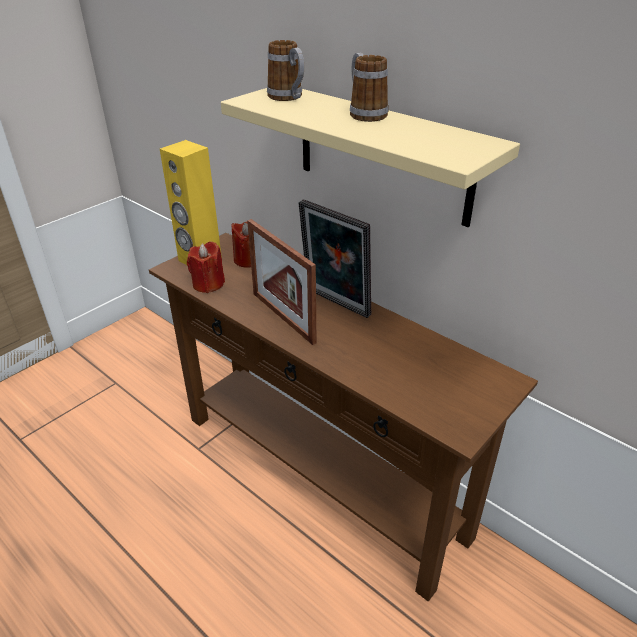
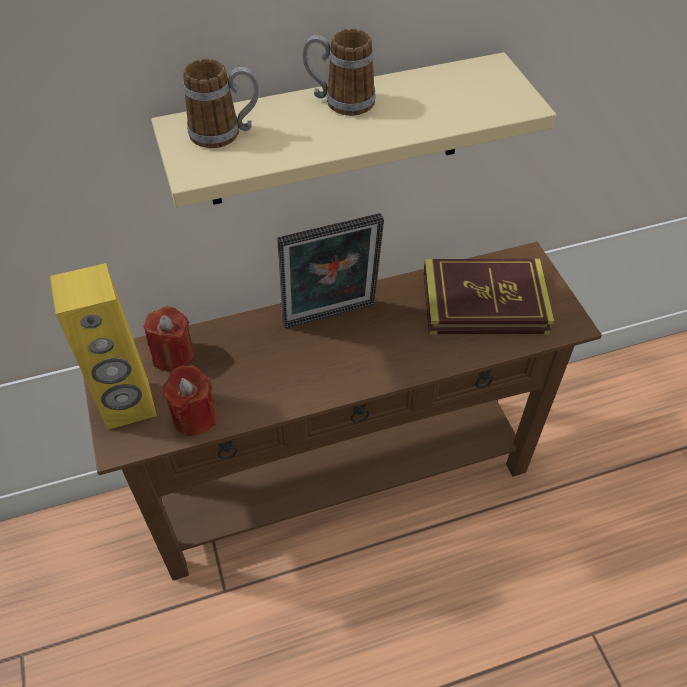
camera: 60 degrees left, 15 degrees up
(283, 317) = (321, 372): picture frame -> none
(428, 371) = (484, 302): none -> book

